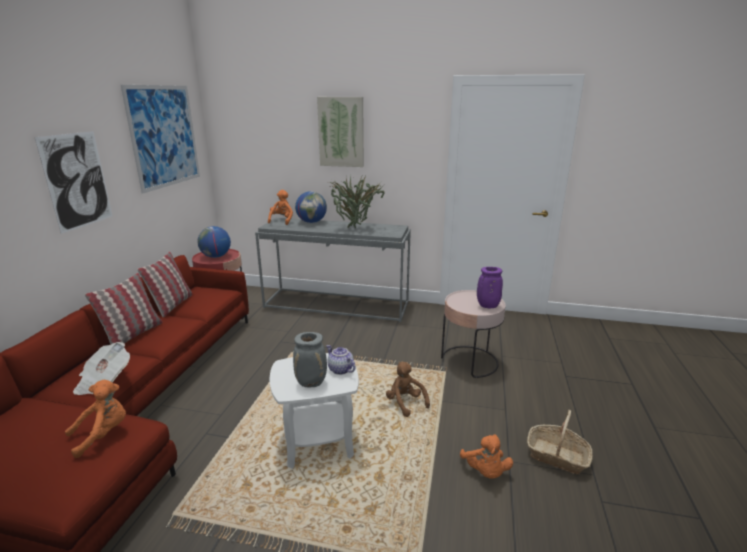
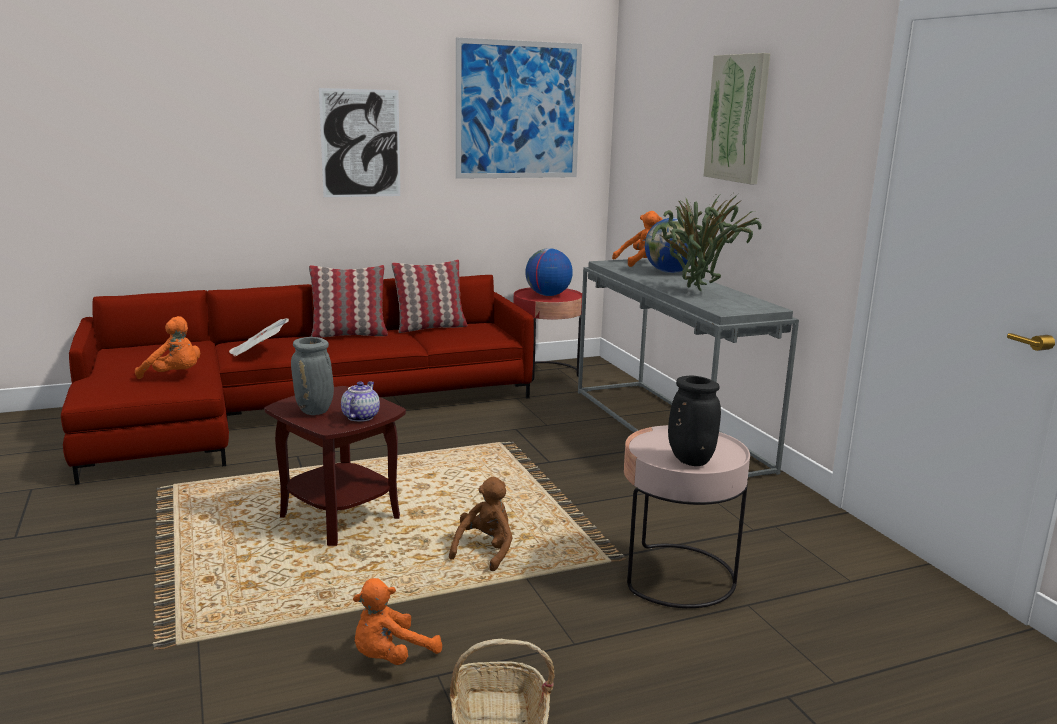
camera: 55 degrees right, 5 degrees down
(317, 442) = (339, 517): white side table -> brown side table
(487, 306) = (689, 460): purple vase -> black vase

